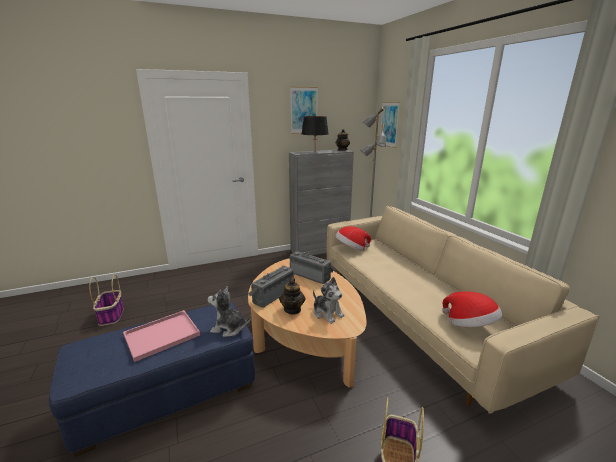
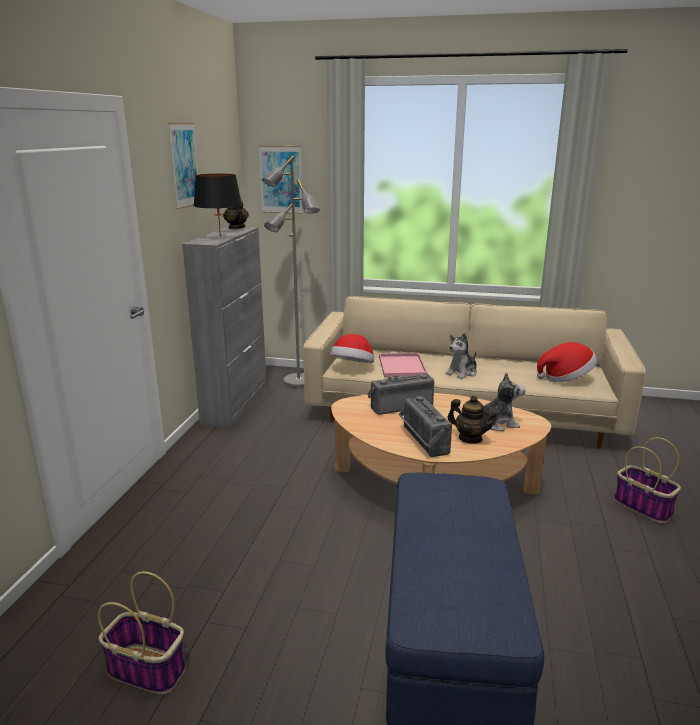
camera: 55 degrees left, 0 degrees up
(161, 336) = (456, 536): pink tray -> pink tray (403, 366)
(229, 328) = (477, 485): plush toy -> plush toy (462, 373)

